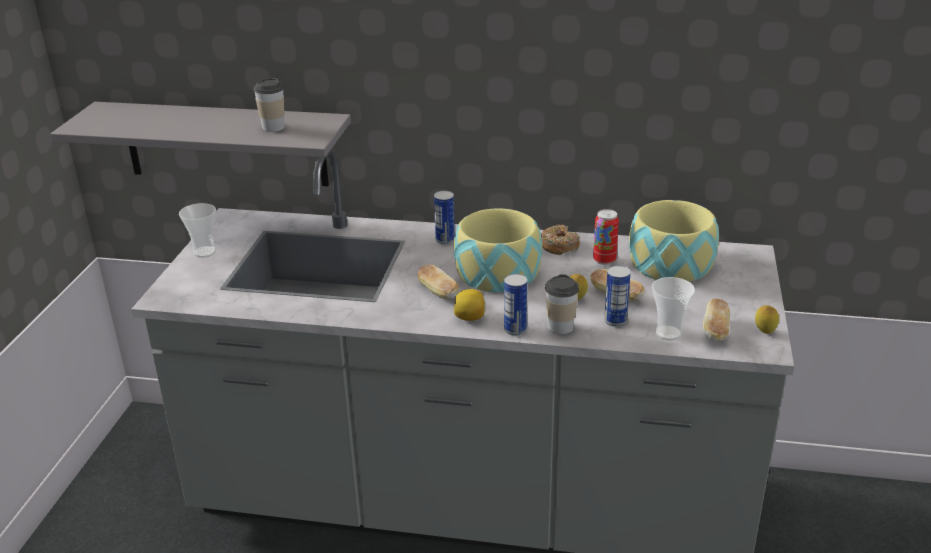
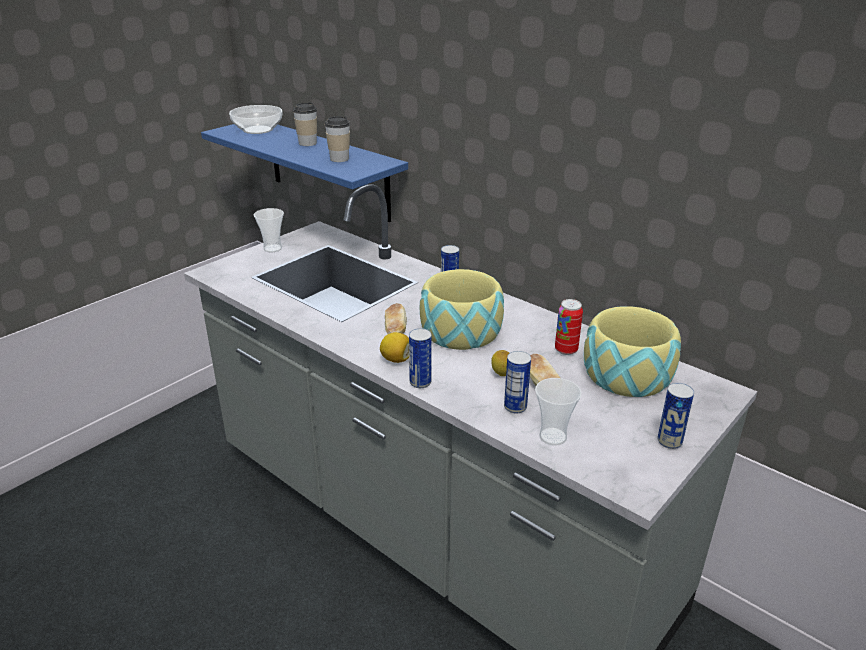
camera: 30 degrees right, 0 degrees up
(121, 115) = (257, 130): none -> bowl
(225, 144) = (328, 169): grey shelf -> blue shelf
(559, 246) = (538, 325): donut -> none
(560, 327) = (460, 394): cup -> cup (307, 143)
(715, 331) = (602, 452): bread -> none
(752, 305) = (669, 441): none -> can
(764, 332) = (653, 473): lemon -> none

